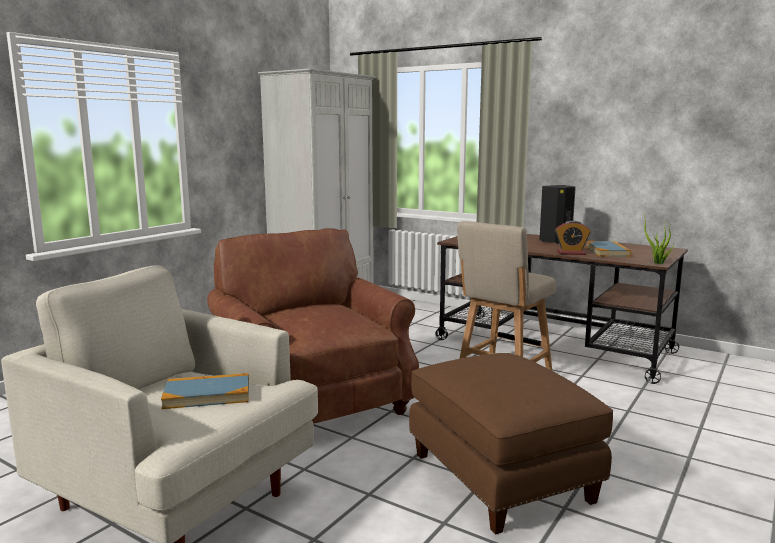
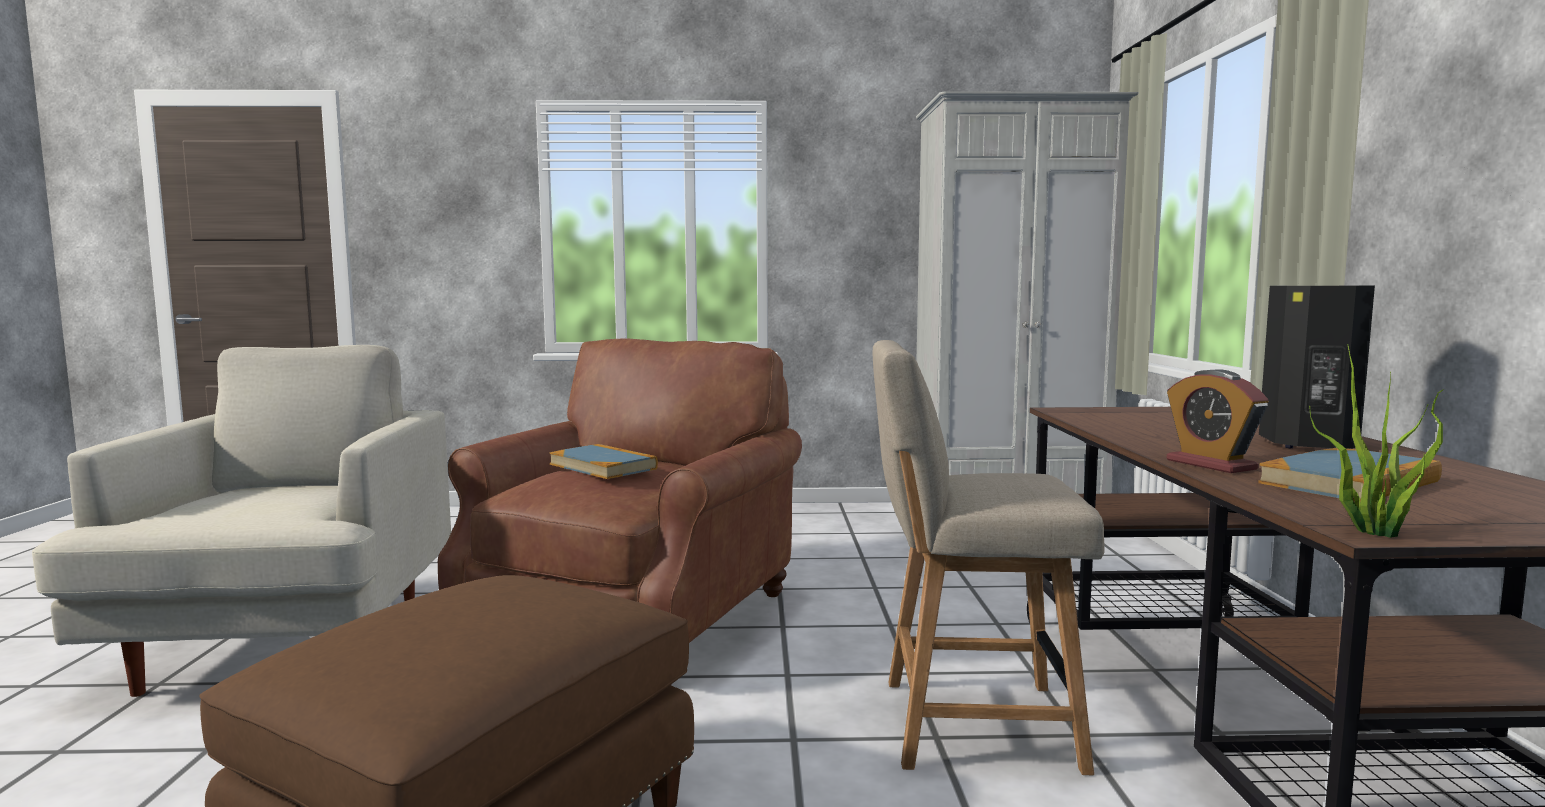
camera: 55 degrees right, 5 degrees down
(207, 395) = (264, 504): book -> book (603, 466)

